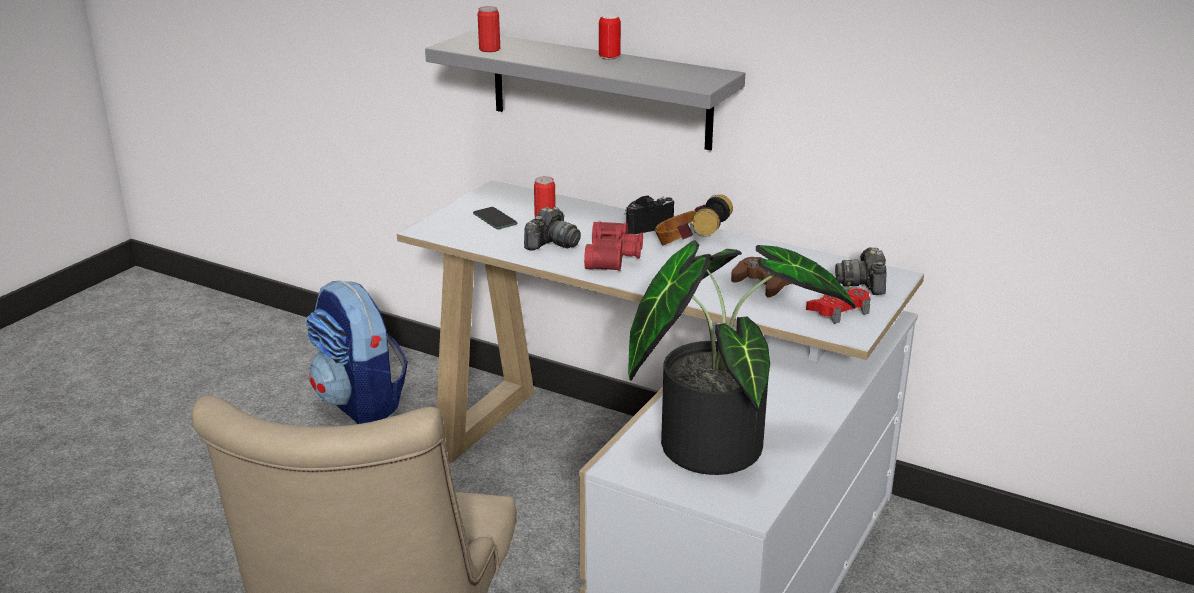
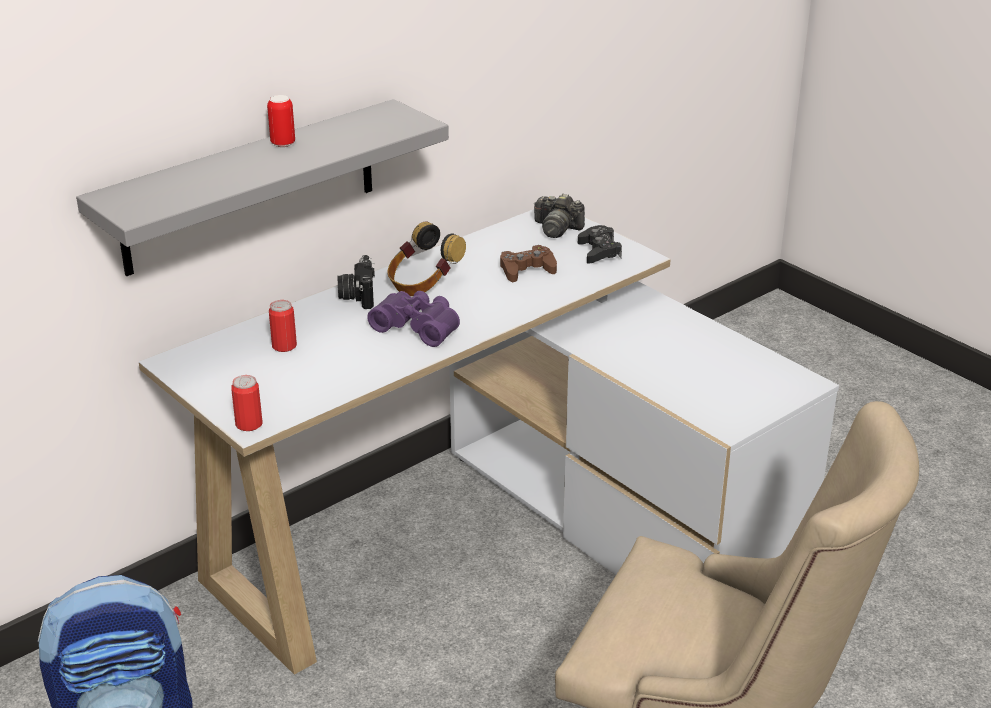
camera: 70 degrees left, 5 degrees up
(489, 49) = (179, 196): can -> can (249, 424)
(495, 219) = (261, 377): phone -> none
(552, 244) = (358, 354): camera -> none
(615, 257) = (418, 326): red binoculars -> purple binoculars
(715, 441) = (708, 375): potted plant -> none
(838, 311) = (599, 251): red game controller -> black game controller

